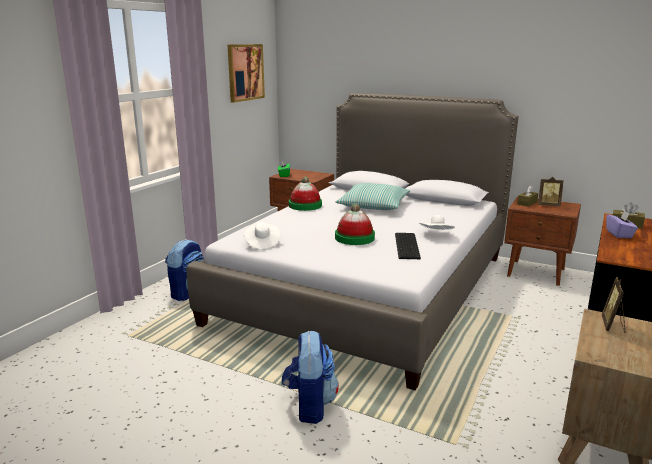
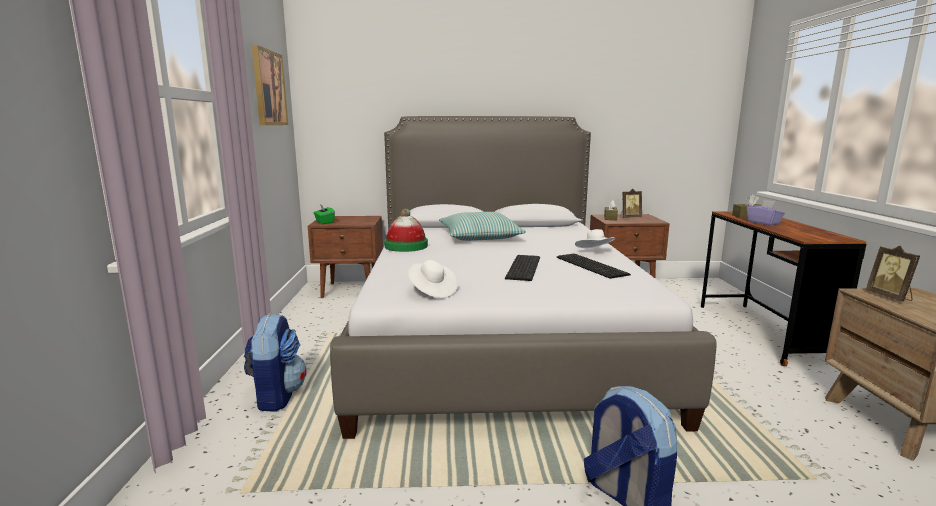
camera: 30 degrees left, 5 degrees down
(354, 238) = (525, 267): hat -> keyboard

